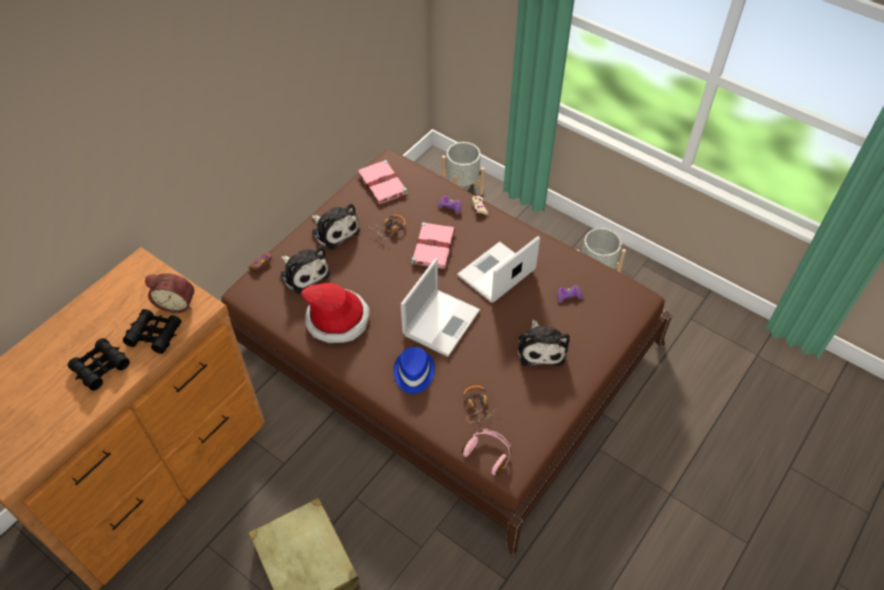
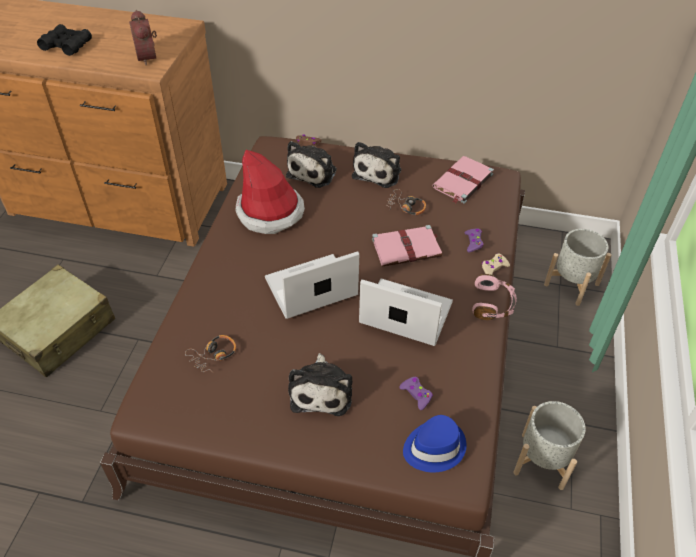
camera: 65 degrees right, 5 degrees down
(154, 334) = (110, 57): black binoculars -> none
(413, 373) = (232, 288): blue hat -> blue hat (433, 447)
(442, 321) = (309, 288): laptop -> laptop turned 150 degrees clockwise
(488, 453) = (155, 385): pink headphones -> pink headphones (493, 304)
(541, 348) = (321, 390): plush toy -> plush toy turned 60 degrees counterclockwise

